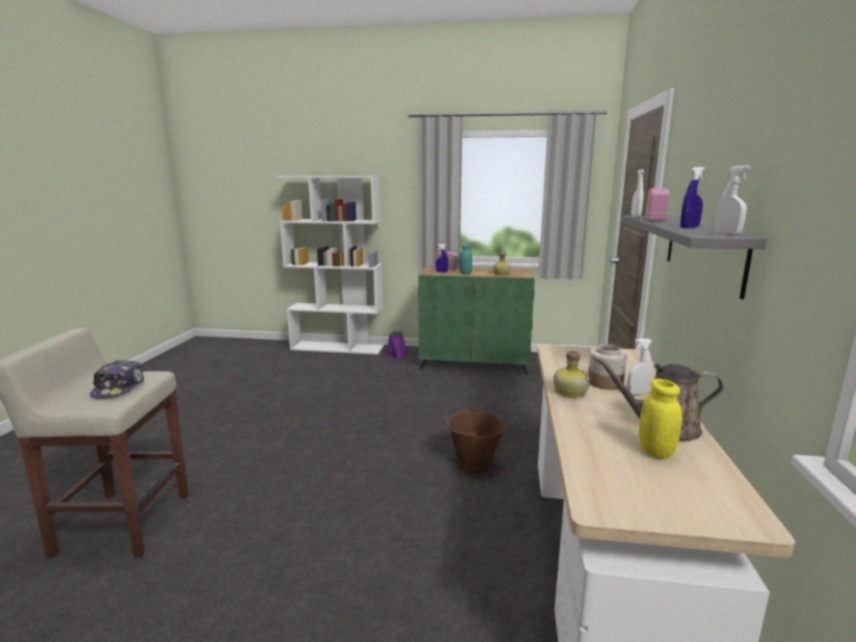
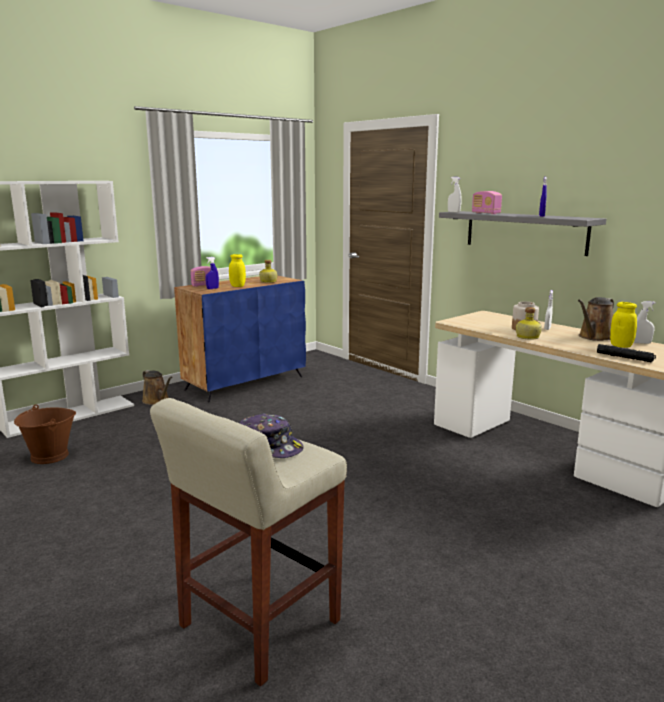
camera: 50 degrees left, 0 degrees up
(396, 356) = (157, 400): purple watering can -> brown watering can
(465, 273) = (237, 286): turquoise jar -> yellow jar
(473, 464) = (399, 442): brown bucket -> brown bucket (49, 456)
(475, 363) = (245, 383): green cabinet -> blue cabinet
(592, 466) = (625, 358): none -> black flashlight
(728, 234) = (582, 217): white spray bottle -> white spray bottle (641, 343)

